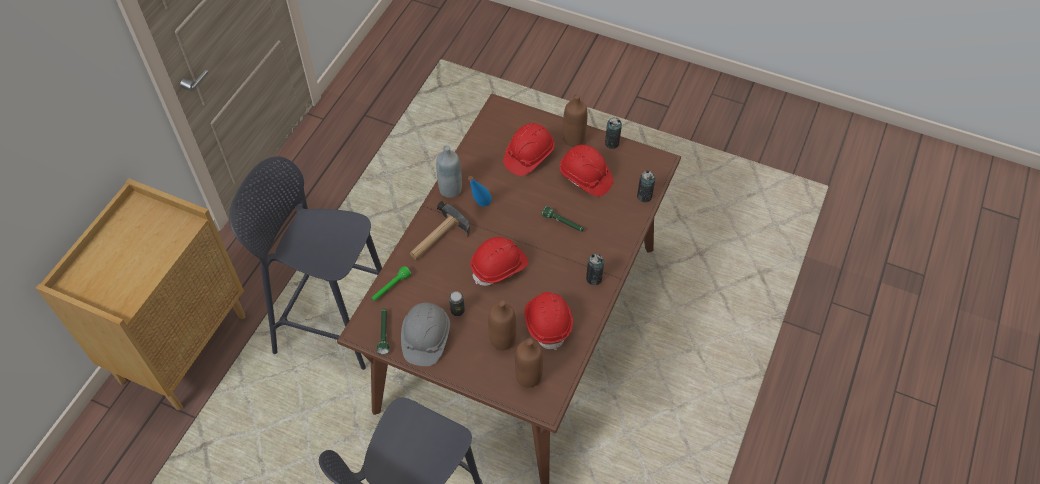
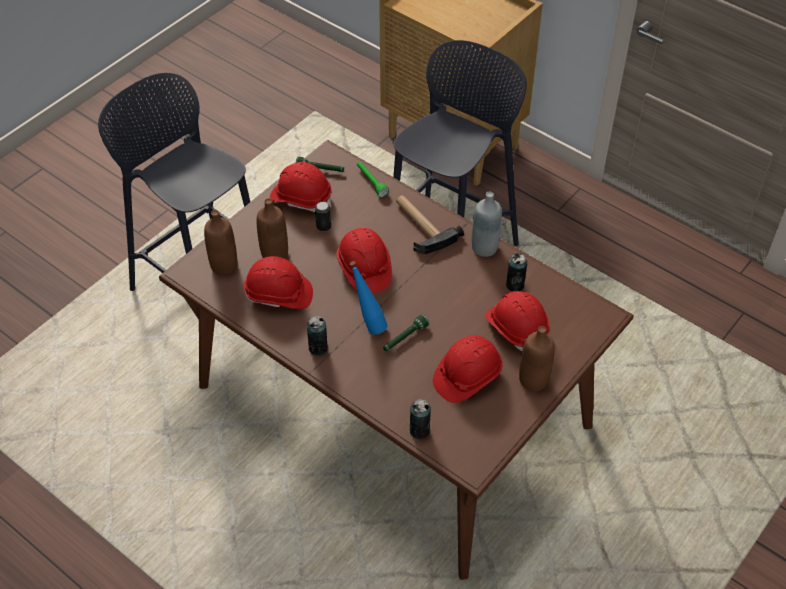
camera: 105 degrees right, 5 degrees down
(425, 338) = (301, 198): grey hard hat -> red hard hat
(479, 207) = (451, 268): blue bottle -> blue bottle (368, 324)
(612, 143) = (516, 420): can -> can (515, 285)

